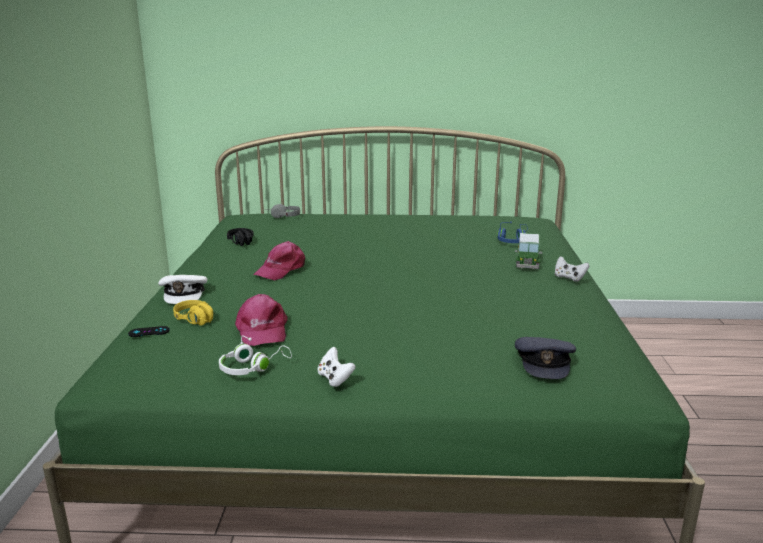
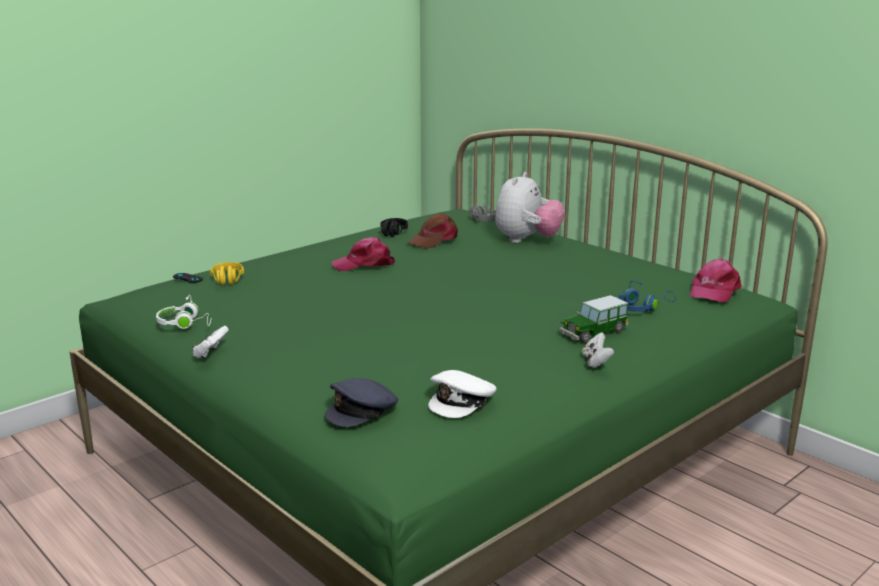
camera: 45 degrees right, 0 degrees up
(184, 293) = (264, 260): white cap -> white cap (462, 401)
(261, 330) = (244, 302): pink cap -> pink cap (713, 291)
(287, 238) = (434, 240): none -> brown cap
(348, 221) = (527, 240): none -> plush toy

